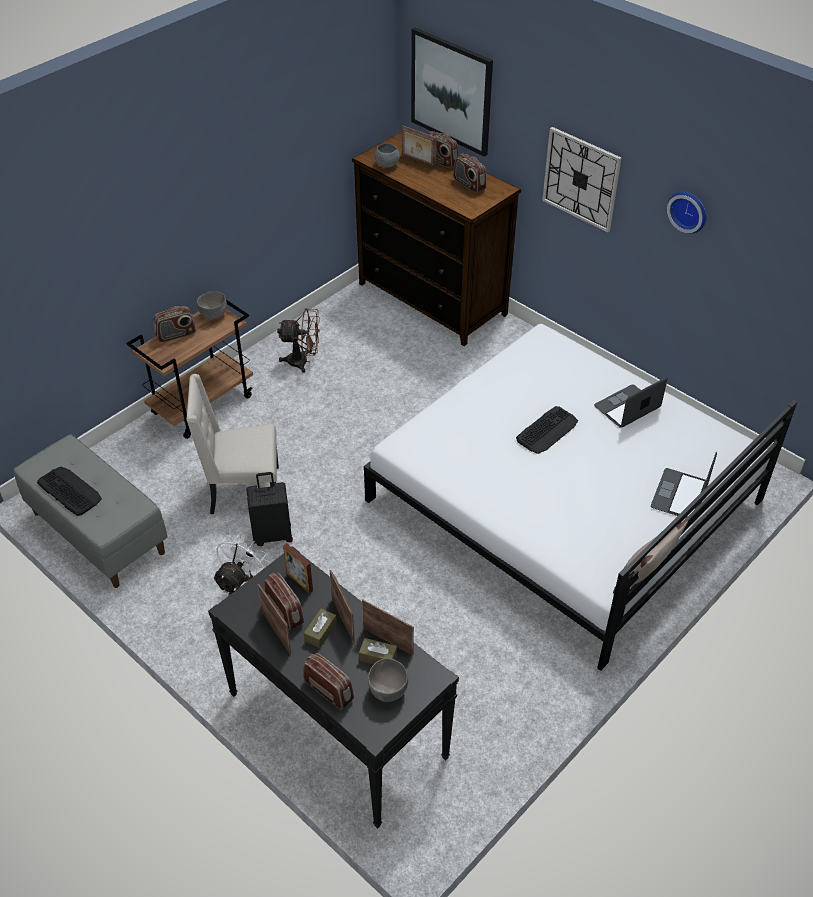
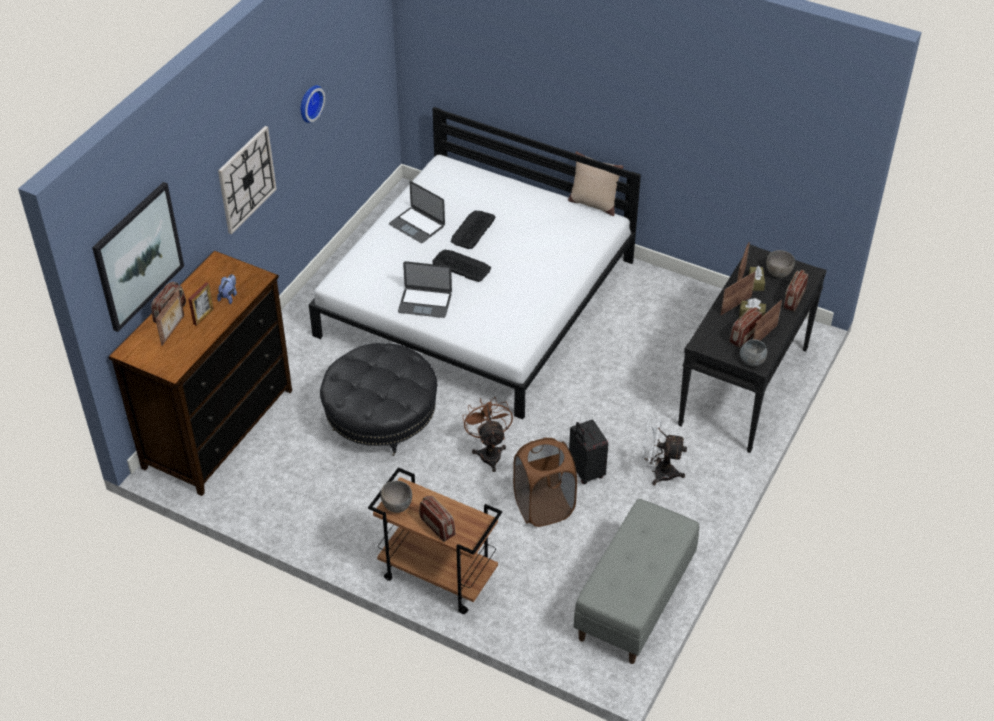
camera: 105 degrees left, 0 degrees up
(69, 491) = (648, 569): keyboard -> keyboard (472, 230)
(243, 491) = (543, 507): beige chair -> brown laundry basket
(299, 582) = (715, 335): picture frame -> picture frame (203, 316)
(303, 361) = (347, 511): brown fan -> brown fan (489, 452)
(386, 164) = (185, 353): grey bowl -> grey bowl (752, 361)
(405, 398) = (381, 419): none -> black ottoman
(451, 191) = (229, 296): none -> plush toy
(469, 184) = (213, 286): radio -> none
(680, 495) = (505, 191): laptop -> laptop (425, 302)

